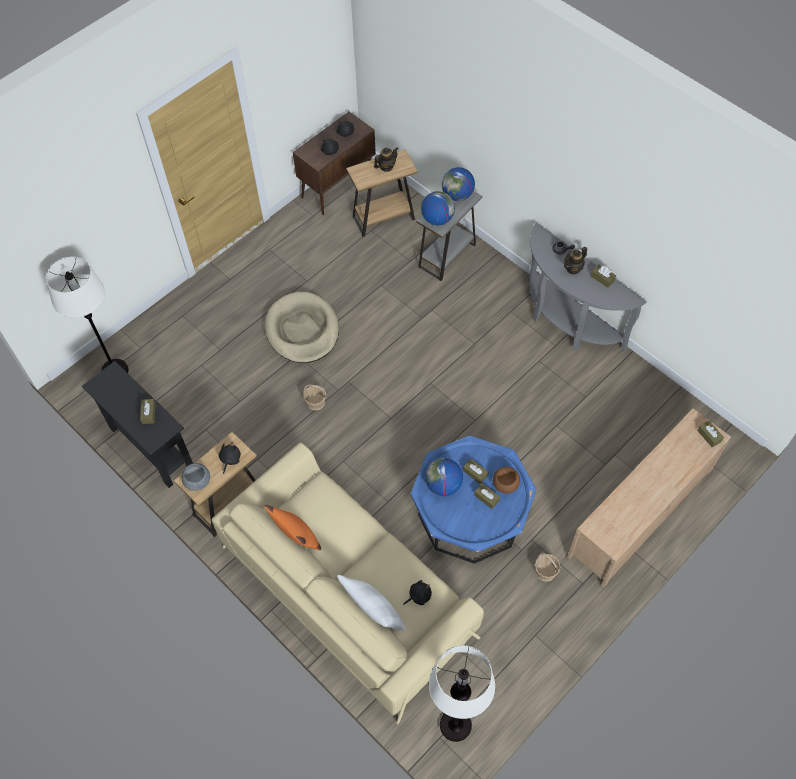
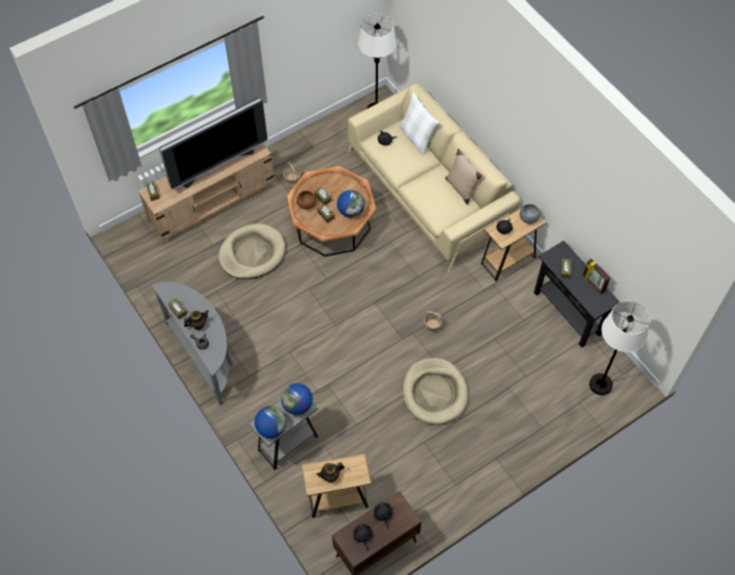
camera: 170 degrees left, 0 degrees up
(114, 402) = (593, 284): none -> picture frame
(297, 538) = (461, 188): orange pillow -> beige pillow
(470, 513) = (332, 224): blue coffee table -> brown coffee table
(560, 452) = (252, 253): none -> beige dog bed
(643, 494) = (217, 165): none -> television

